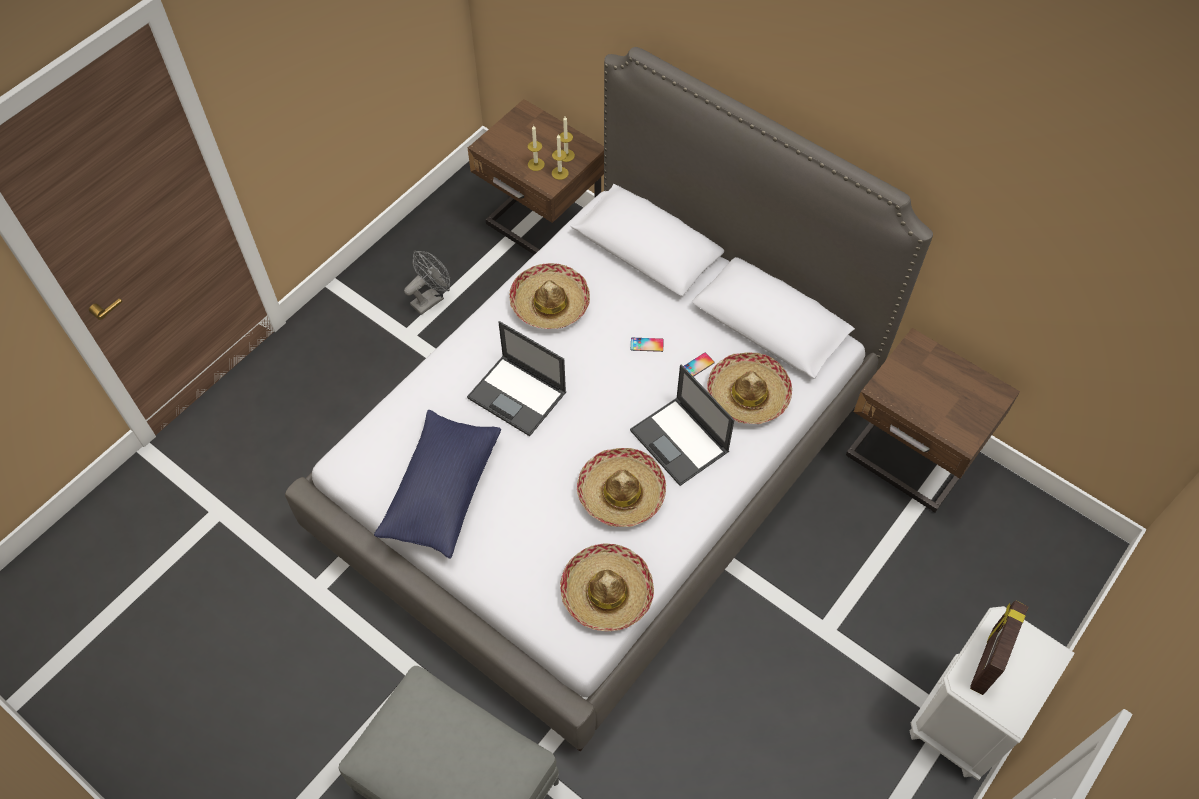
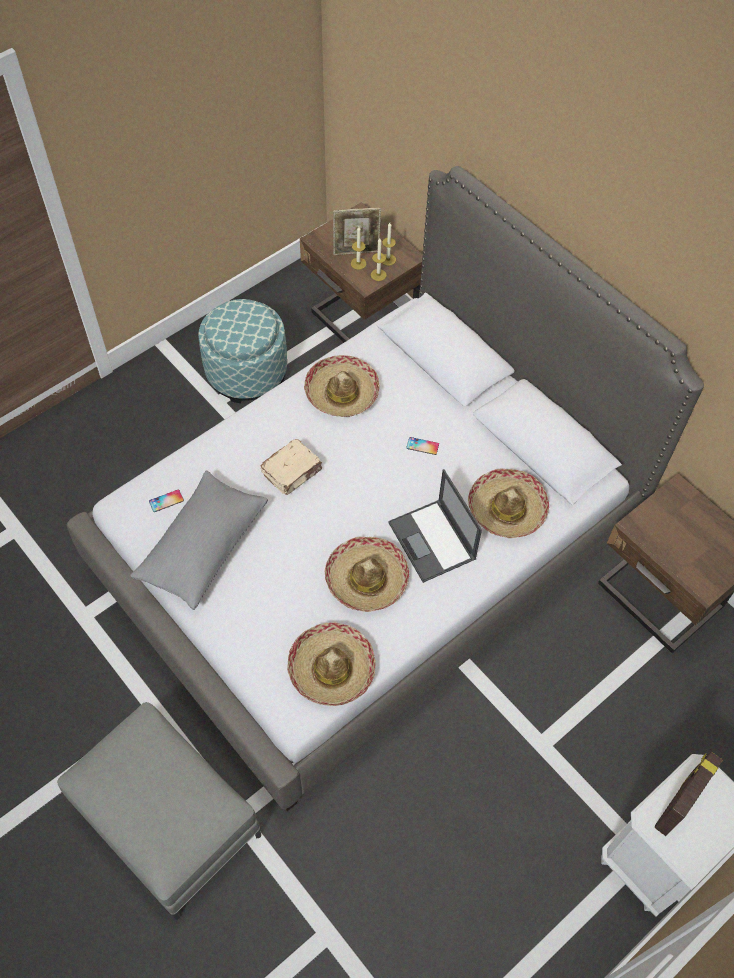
camera: 10 degrees right, 0 degrees up
(431, 299) = (246, 372): grey fan -> ottoman
(441, 491) = (203, 547): blue pillow -> grey pillow
(518, 395) = (292, 472): laptop -> beige book
(531, 152) = (356, 251): none -> picture frame
(697, 366) = (465, 474): phone -> phone (166, 501)

